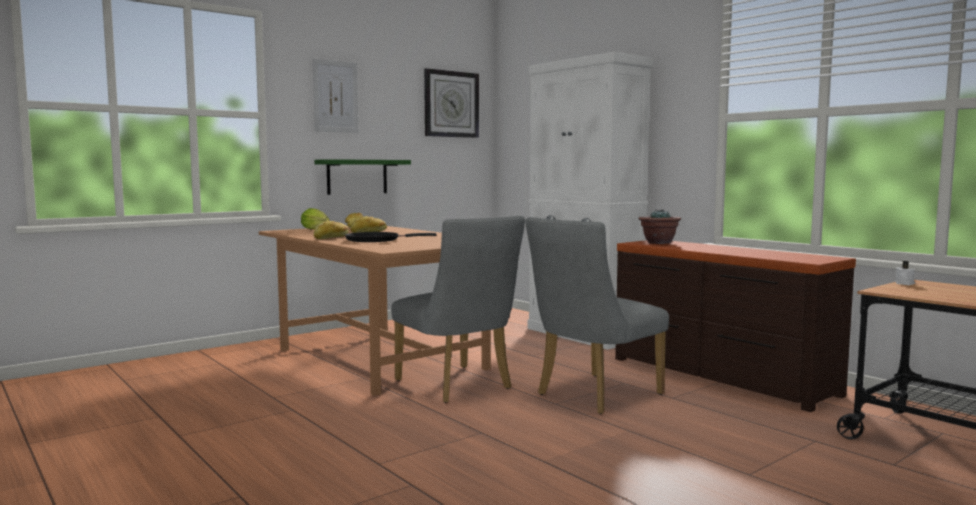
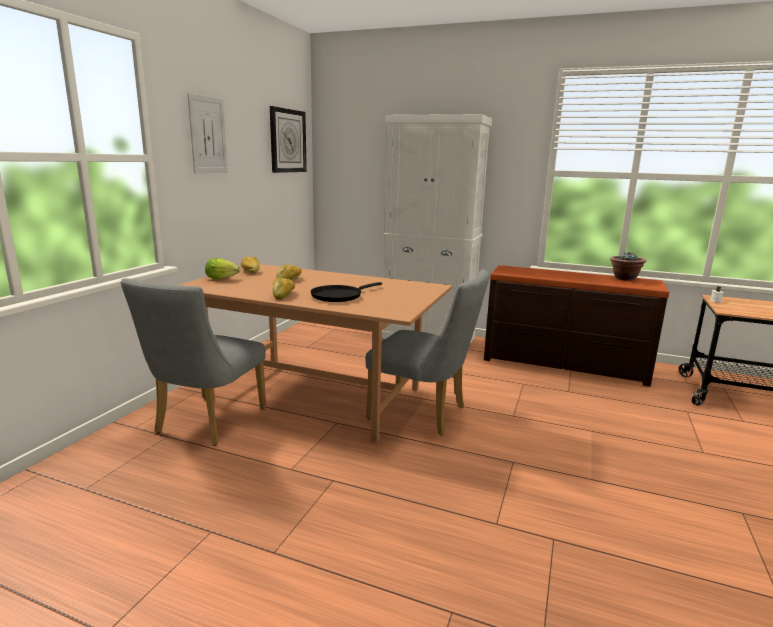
camera: 30 degrees left, 10 degrees up
(357, 176) = (228, 217): green shelf -> none
(592, 396) = (524, 401): grey chair -> grey chair (206, 424)
(658, 243) = (515, 271): potted plant -> potted plant (624, 278)

